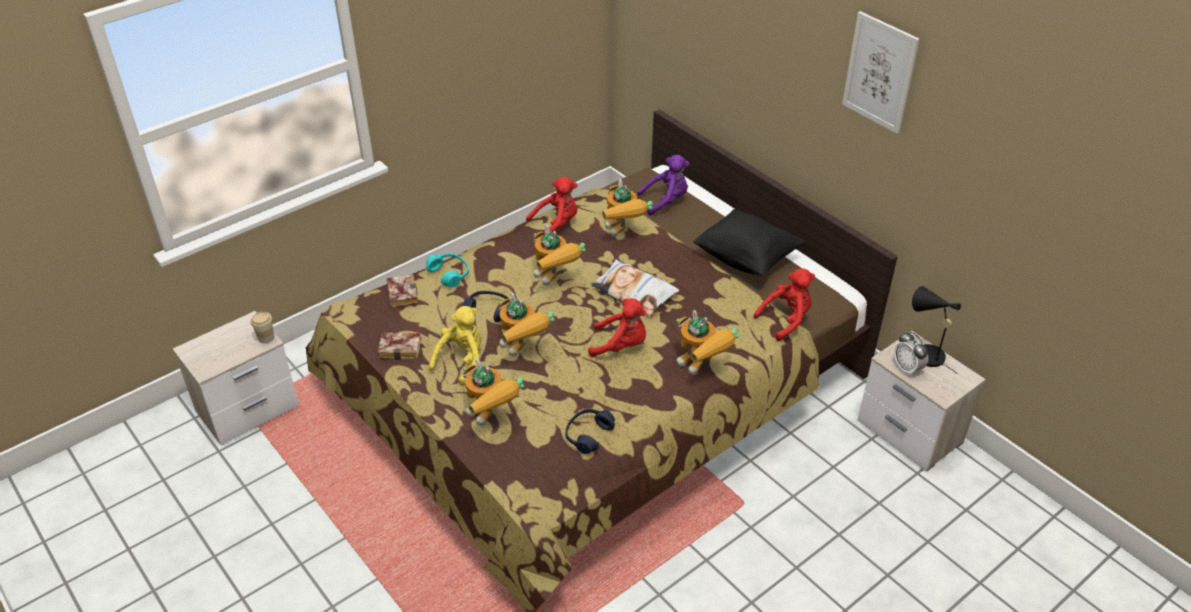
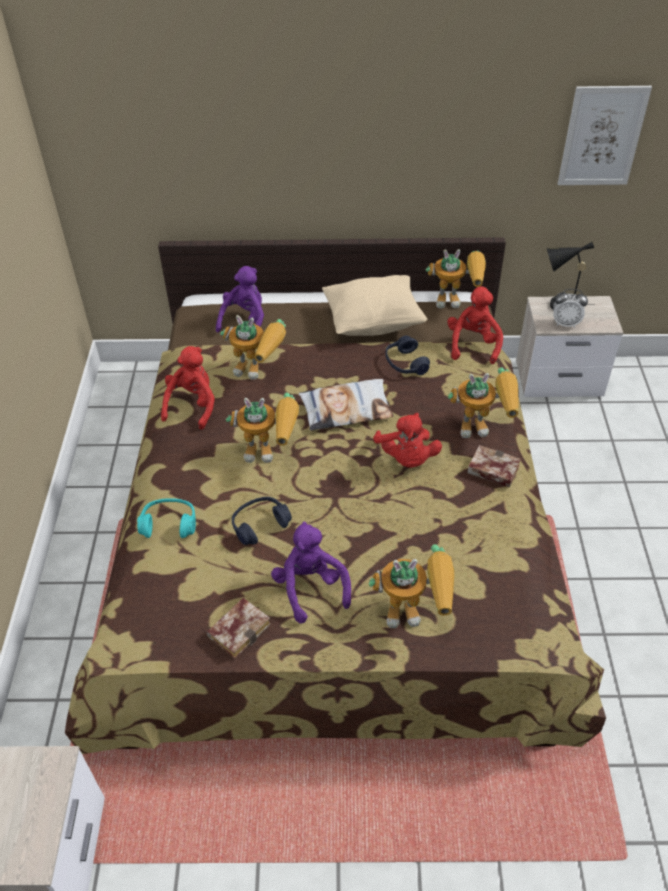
camera: 50 degrees left, 5 degrees up
(266, 338) = (50, 760): cup -> none
(401, 293) = (152, 581): book -> book (490, 470)
(462, 361) = (310, 588): yellow plush toy -> purple plush toy
(523, 350) = (344, 531): toy robot -> toy robot (457, 300)
(588, 435) = (500, 549): blue headphones -> blue headphones (405, 364)
(621, 345) = (406, 458): red plush toy -> red plush toy turned 120 degrees clockwise
(746, 259) = (374, 322): black pillow -> beige pillow
(879, 72) = (453, 66): picture -> picture (602, 136)

